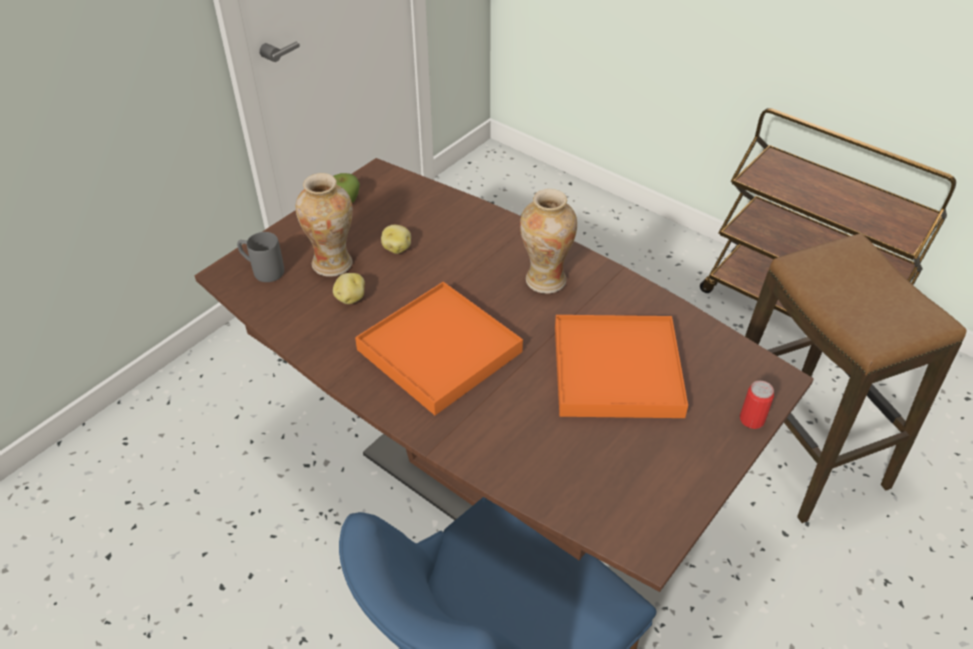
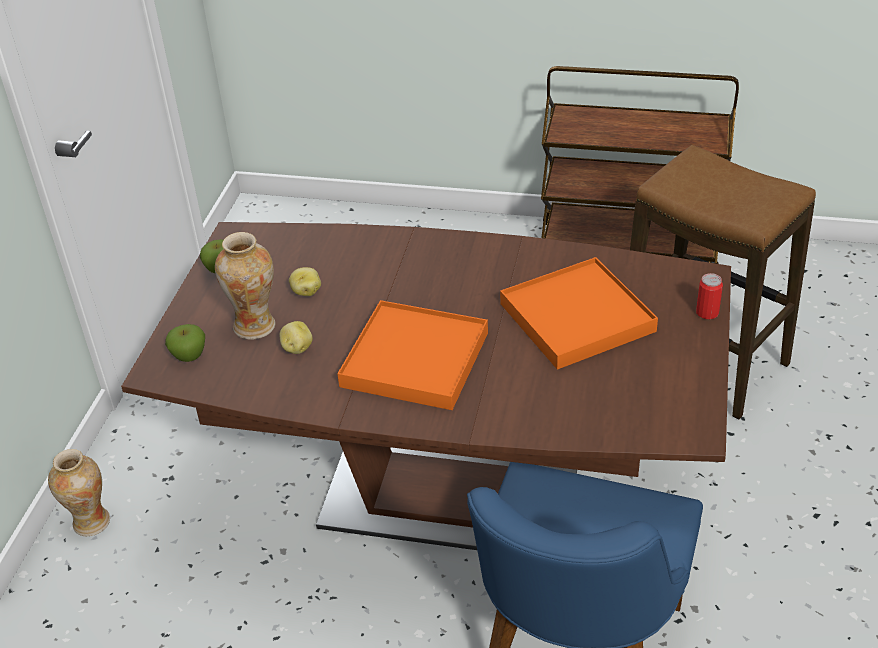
camera: 25 degrees left, 5 degrees down
(262, 270) = (189, 356): grey mug -> apple
(545, 280) = (463, 270): vase -> vase (91, 522)

